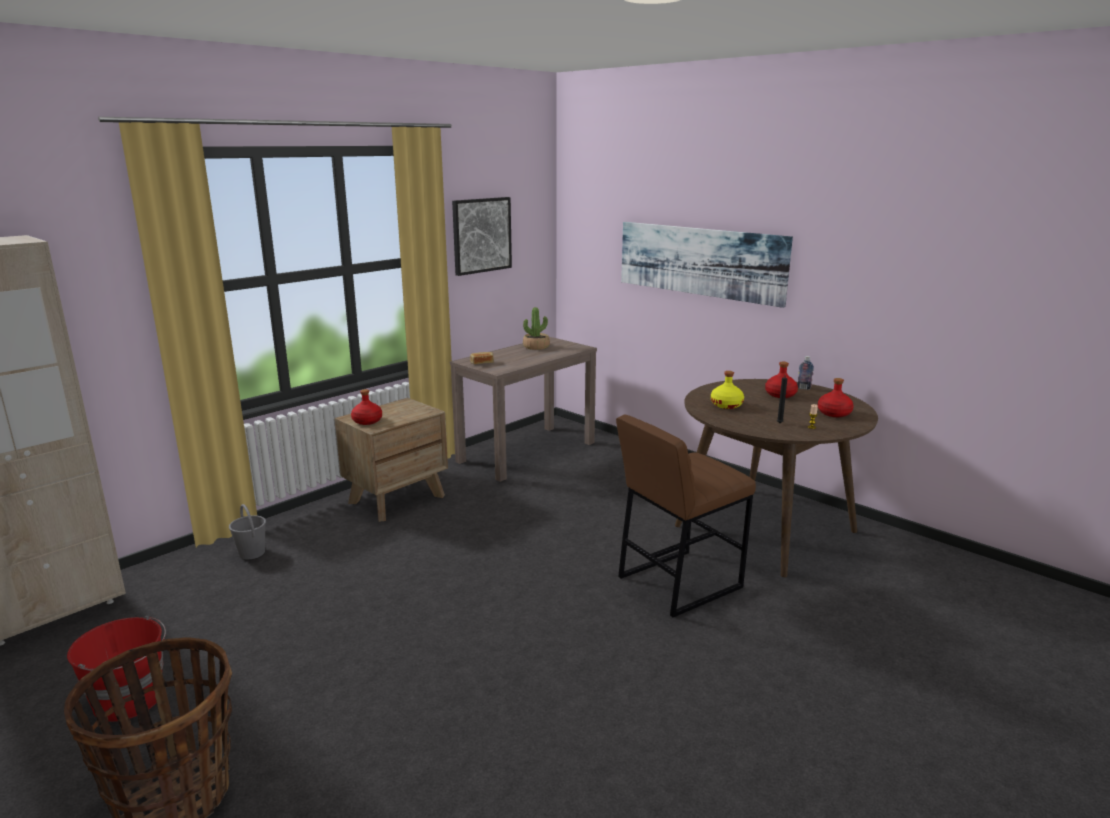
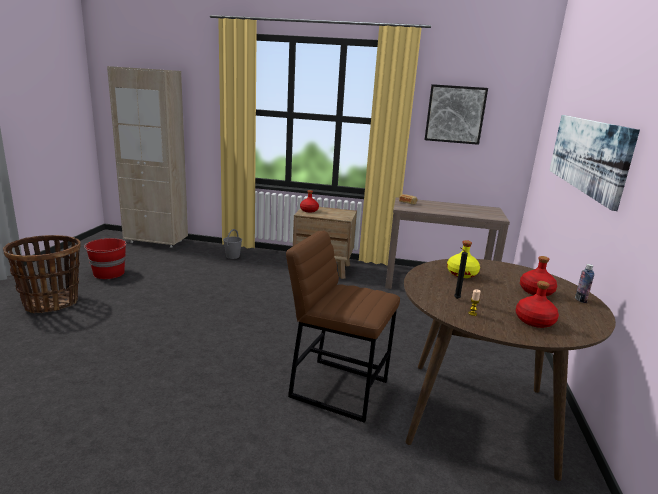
camera: 55 degrees right, 0 degrees up
(536, 347) = (469, 208): potted plant -> none

